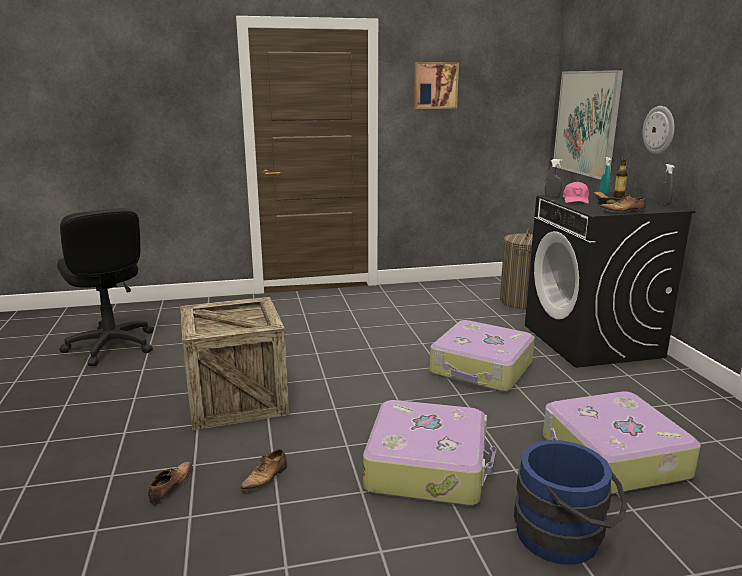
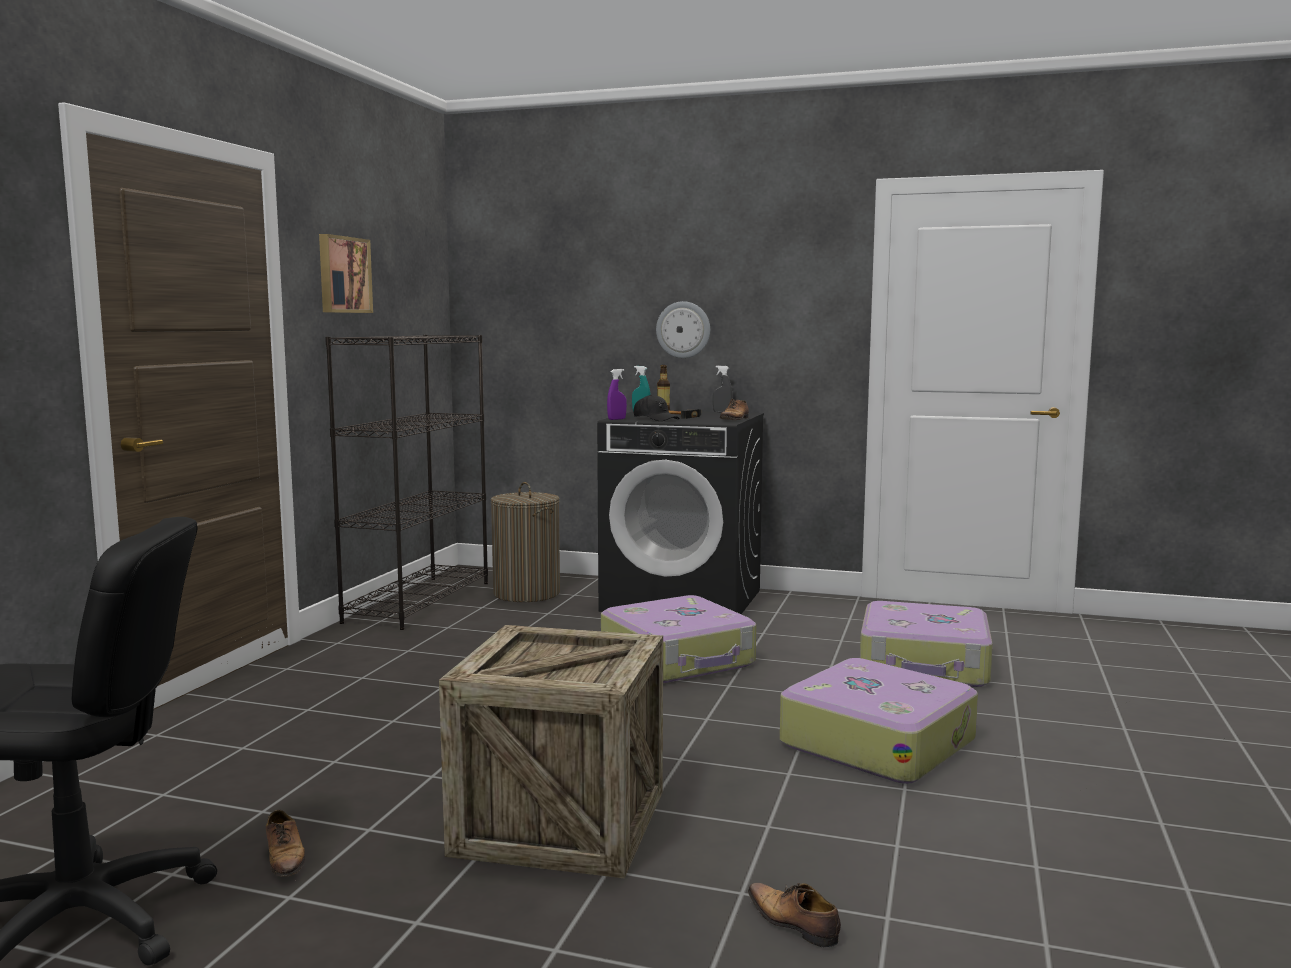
camera: 60 degrees left, 10 degrees down
(265, 478) = (827, 842): shoe -> shoe (285, 858)
(464, 285) = (418, 601): none -> black bookcase
(552, 196) = (617, 419): grey spray bottle -> purple spray bottle
(566, 537) = (1042, 719): blue bucket -> none
(575, 200) = (655, 419): pink cap -> black cap
(586, 123) = (537, 331): picture -> none

